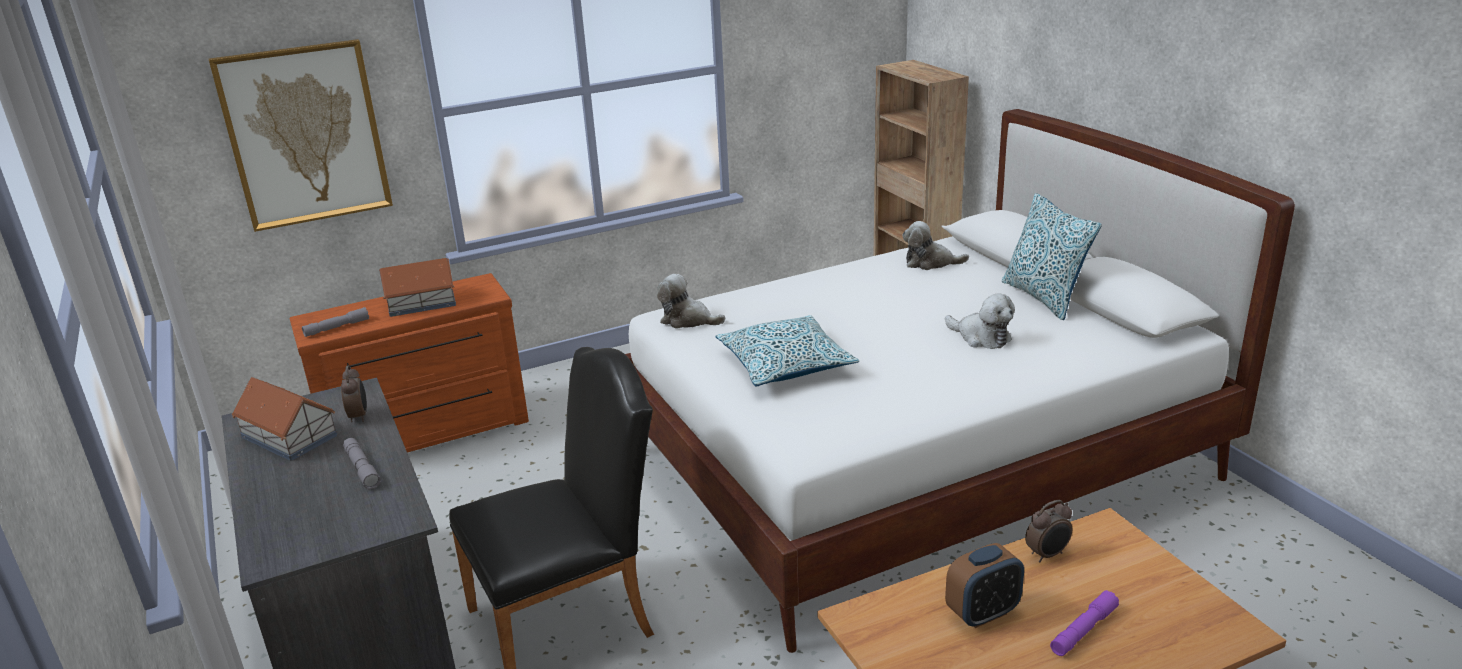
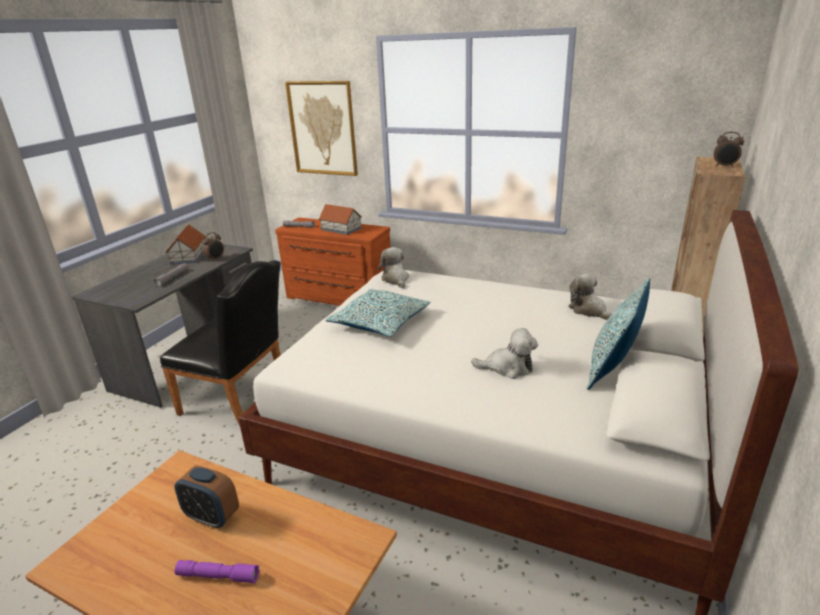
camera: 50 degrees right, 0 degrees up
(981, 337) = (508, 368): plush toy -> plush toy turned 90 degrees counterclockwise
(1047, 555) = (303, 521): alarm clock -> alarm clock (724, 166)

